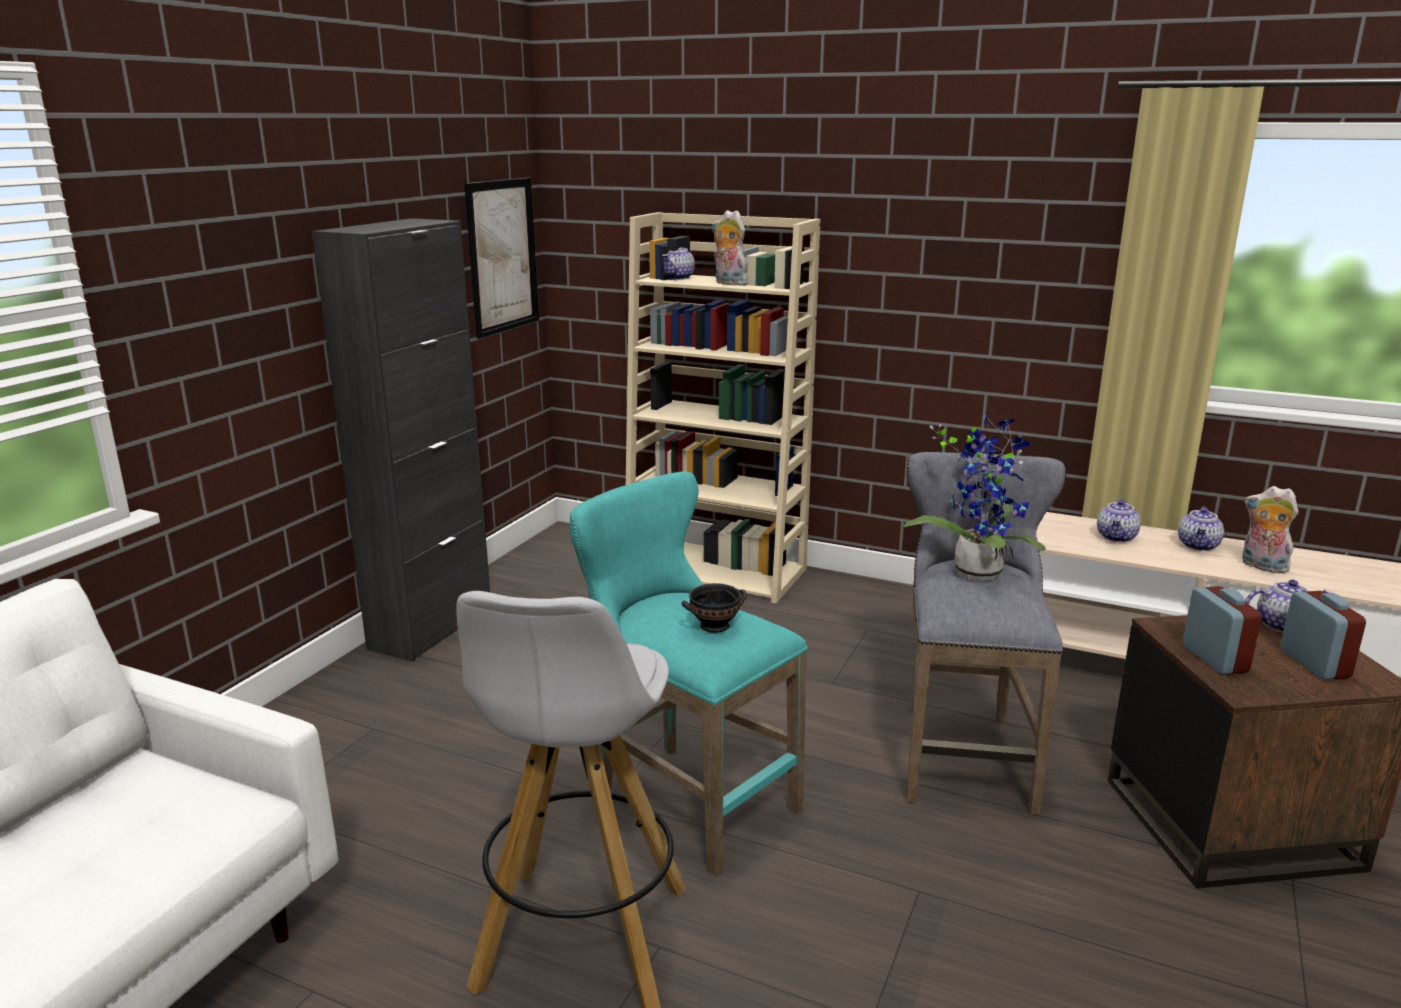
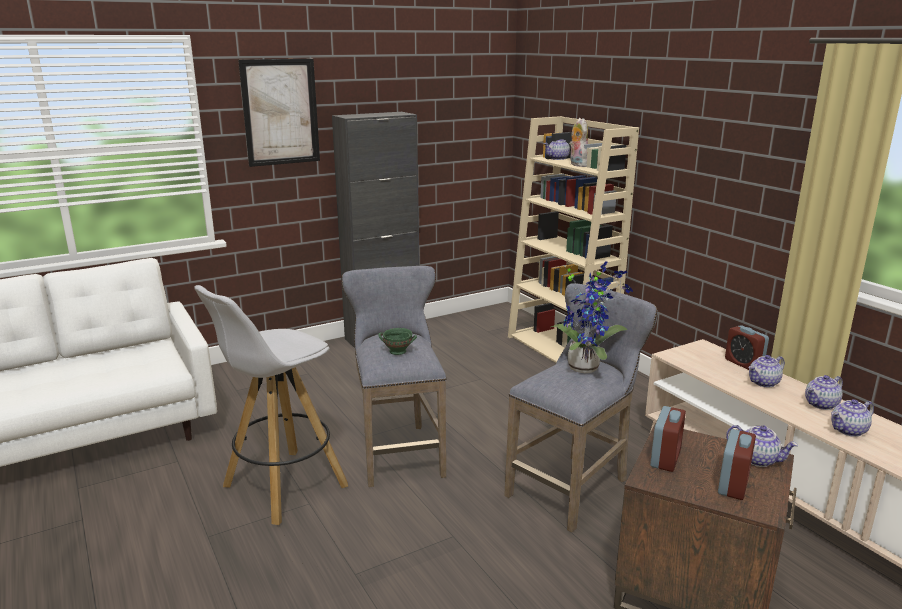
camera: 35 degrees right, 0 degrees up
(502, 256) = (476, 136): picture -> picture (280, 112)
(686, 797) = (399, 450): turquoise stool -> grey stool
(713, 626) = (397, 351): black bowl -> green bowl
(1065, 520) = (743, 364): none -> alarm clock
(1261, 566) = (848, 430): plush toy -> teapot

